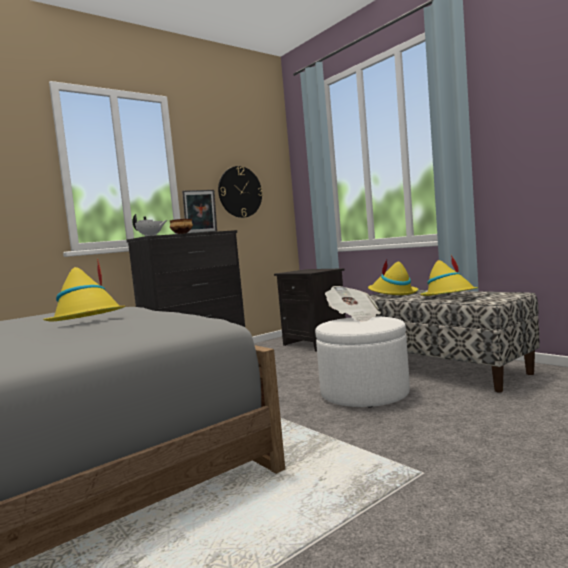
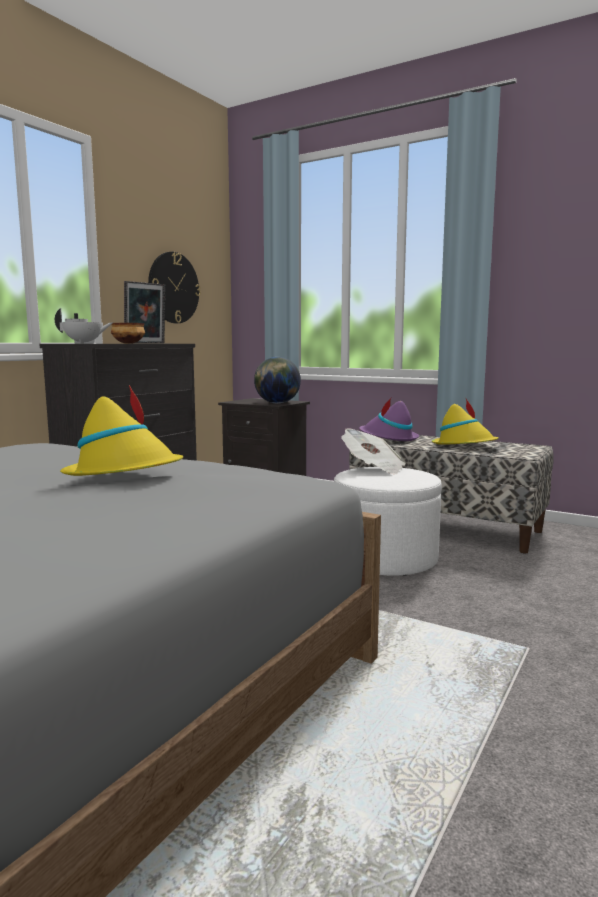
camera: 20 degrees left, 5 degrees up
(315, 271) = (277, 403): none -> globe
(392, 293) = (388, 438): yellow hat -> purple hat

